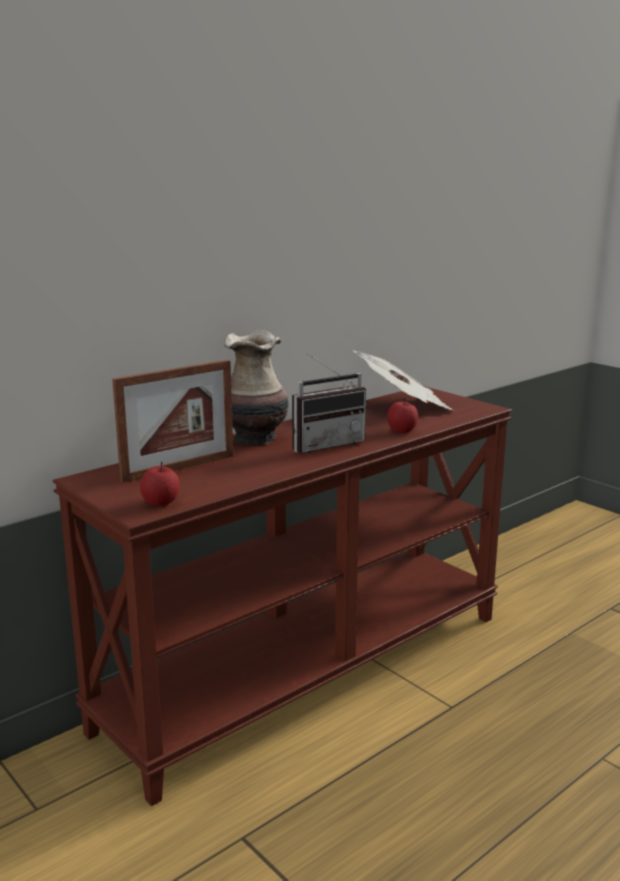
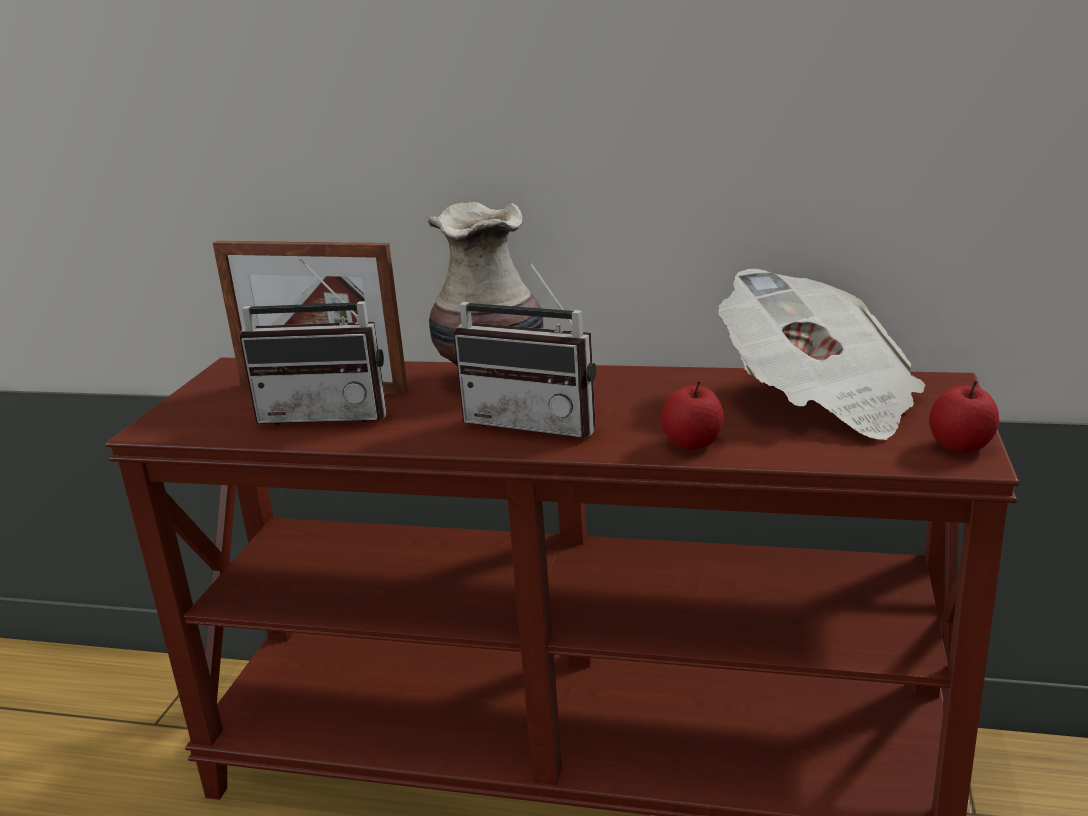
camera: 55 degrees right, 5 degrees up
(160, 502) = (194, 425): apple -> apple (961, 446)
(219, 473) = (328, 413): none -> radio

